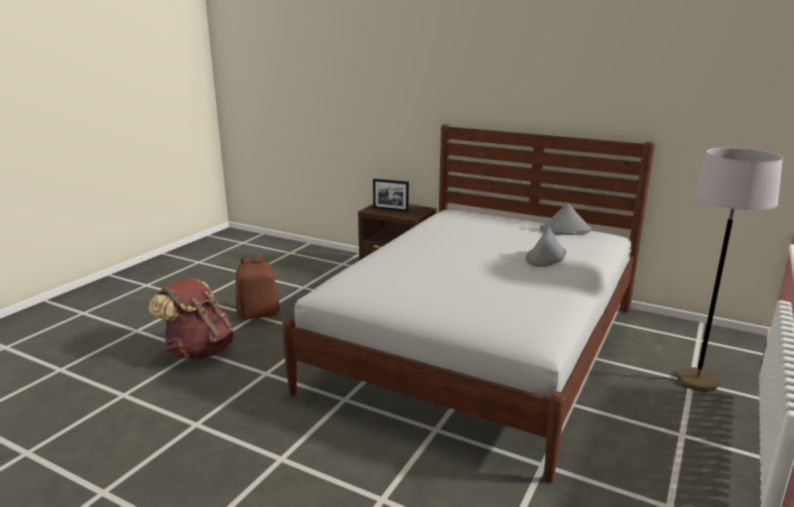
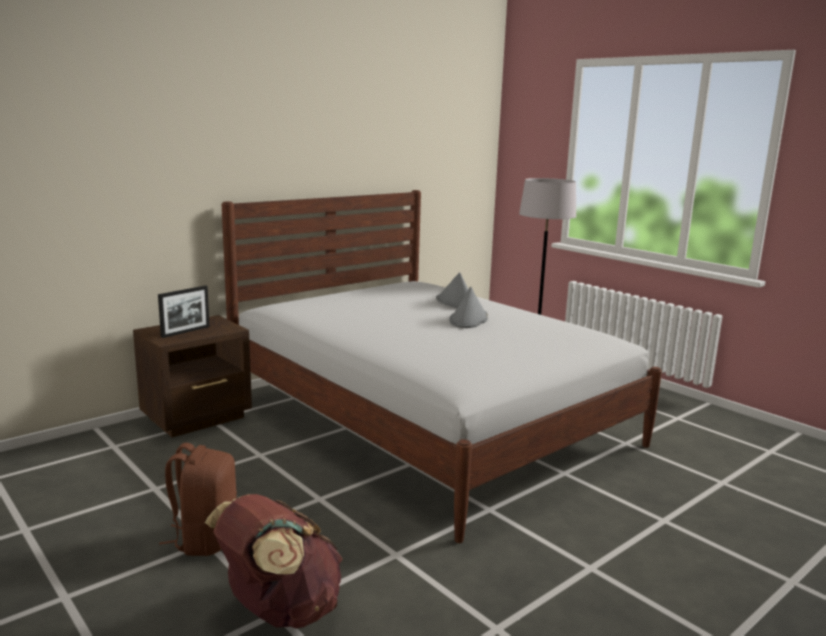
camera: 70 degrees left, 5 degrees down
(565, 230) = (395, 286): grey hat -> grey hat (468, 320)

